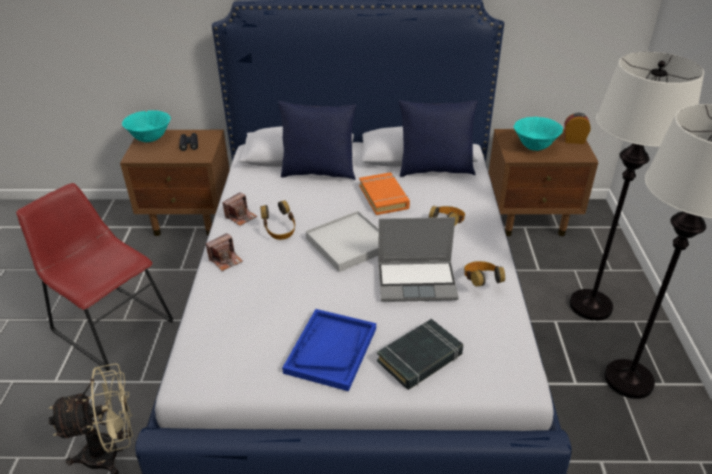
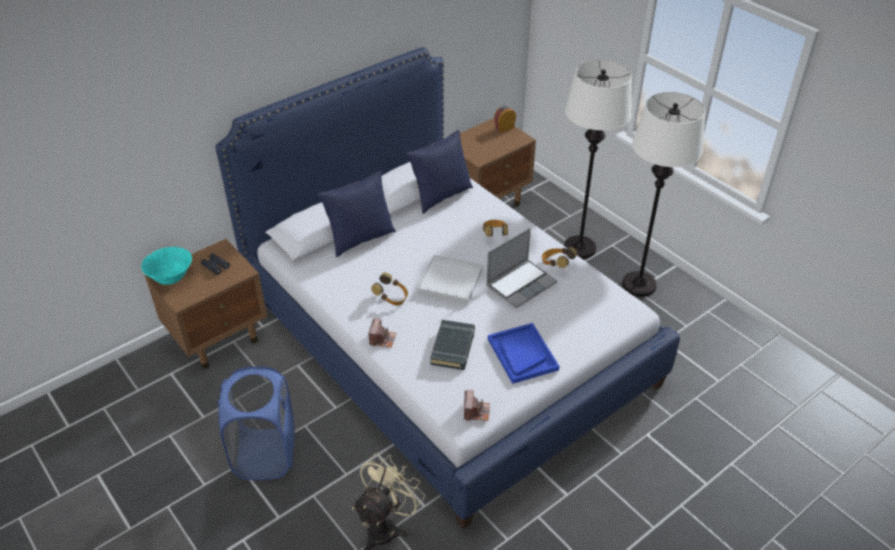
camera: 40 degrees left, 5 degrees up
(110, 324) = (265, 454): red chair -> blue laundry basket
(241, 216) = (349, 303): camera -> camera (476, 411)
(384, 197) = (431, 235): orange book -> none
(420, 358) = (574, 329): black book -> black book (453, 348)
(534, 147) = (485, 146): turquoise bowl -> none

